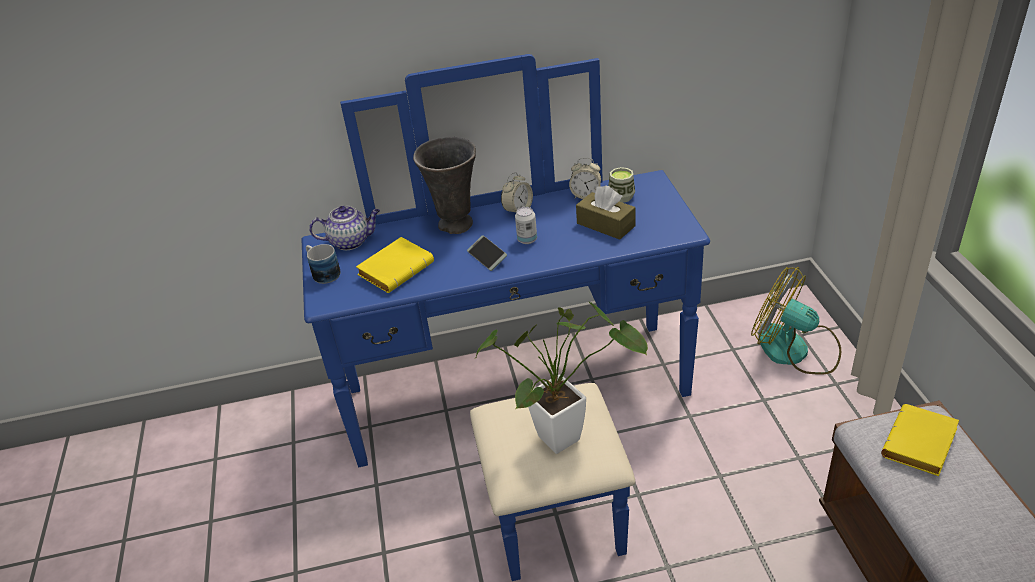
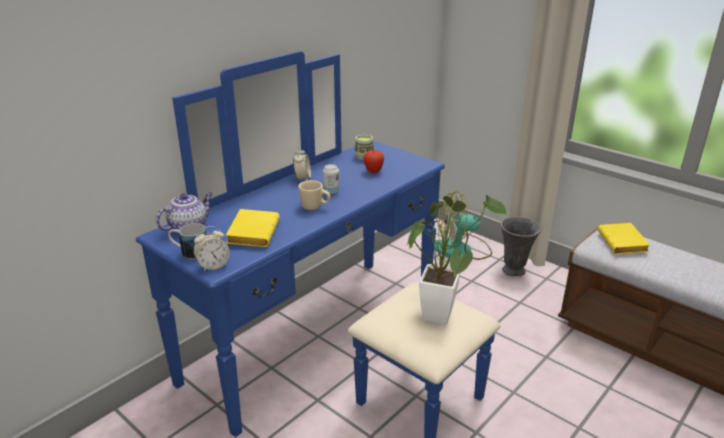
camera: 40 degrees left, 10 degrees down
(456, 225) = (266, 197): grey vase -> grey vase (514, 271)
(487, 257) = (315, 207): phone -> beige mug
(586, 195) = (339, 161): alarm clock -> alarm clock (213, 266)
(605, 225) = (373, 171): brown tissue box -> apple

